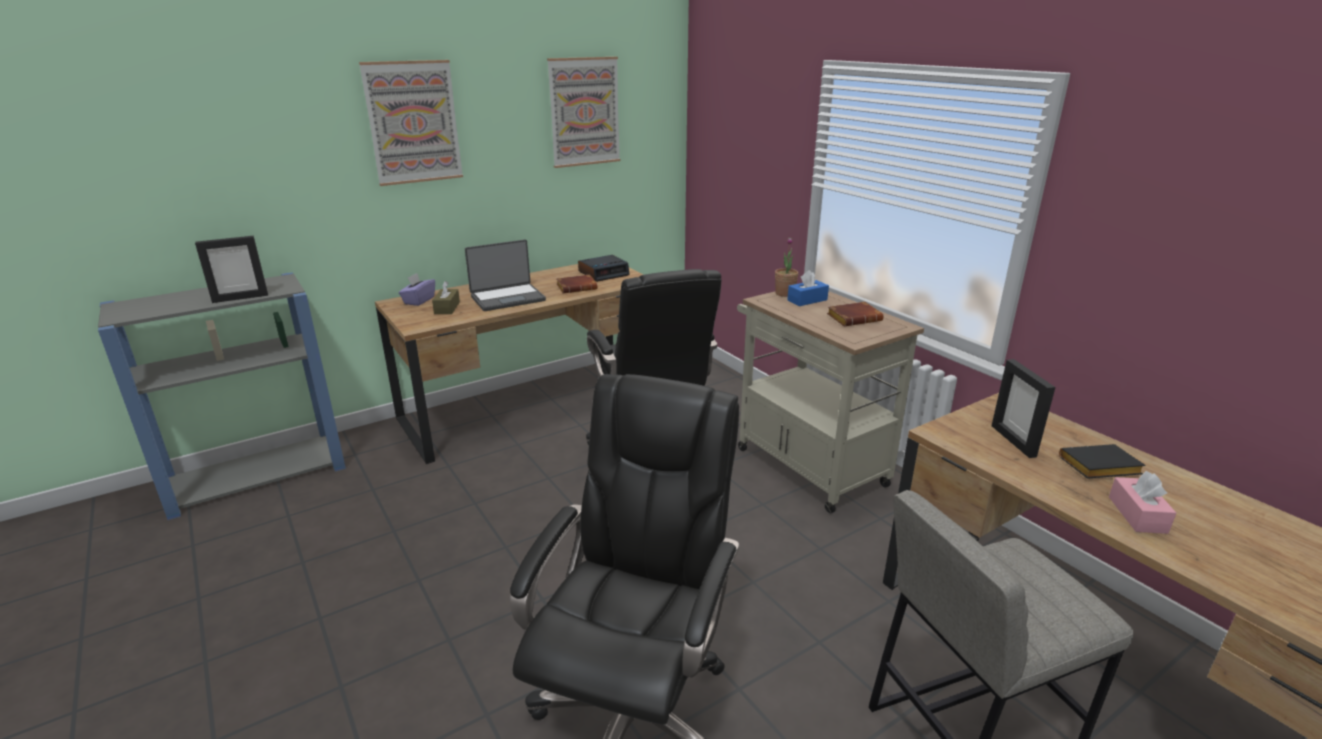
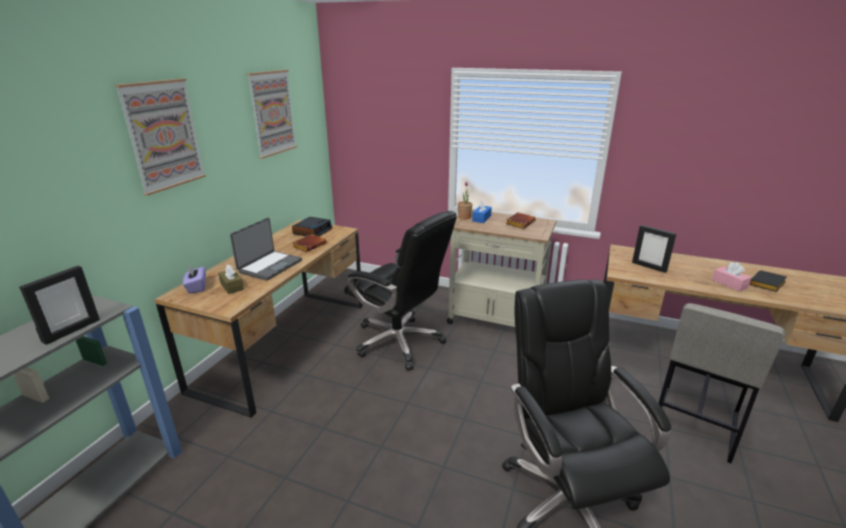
camera: 35 degrees left, 0 degrees up
(1098, 468) = (691, 268): black book -> black book (767, 284)

